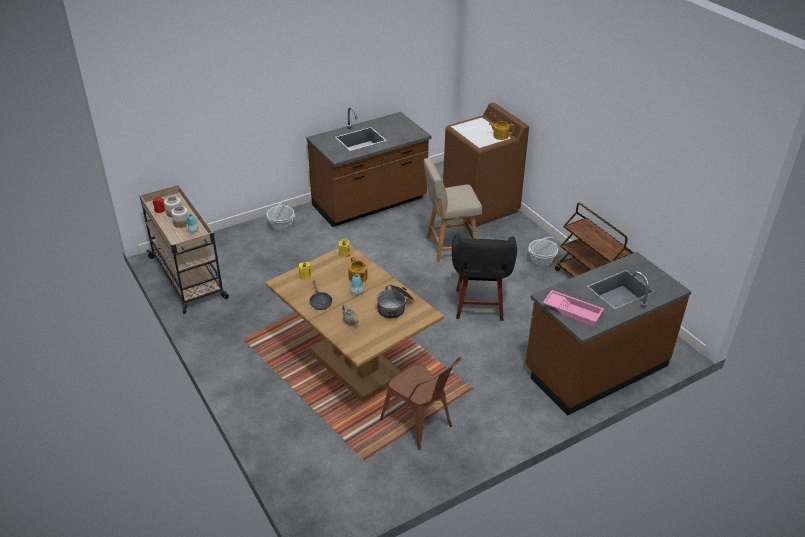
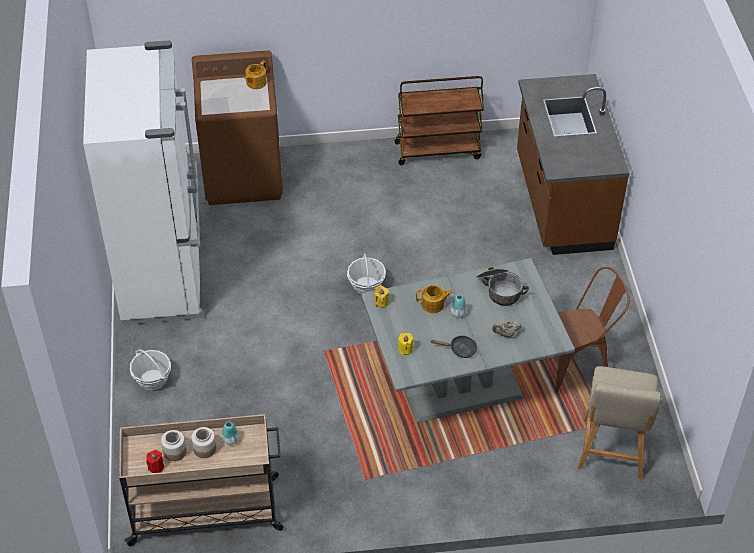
camera: 65 degrees left, 10 degrees up
(354, 364) = (461, 387): brown dining table -> grey dining table
(370, 204) = (164, 275): brown counter -> white fridge
(449, 247) = (304, 234): beige chair -> beige chair (612, 451)
(479, 306) = (425, 250): black stool -> none
(541, 261) = (378, 169): basket -> basket (366, 286)
(573, 311) = (585, 161): pink tray -> none

